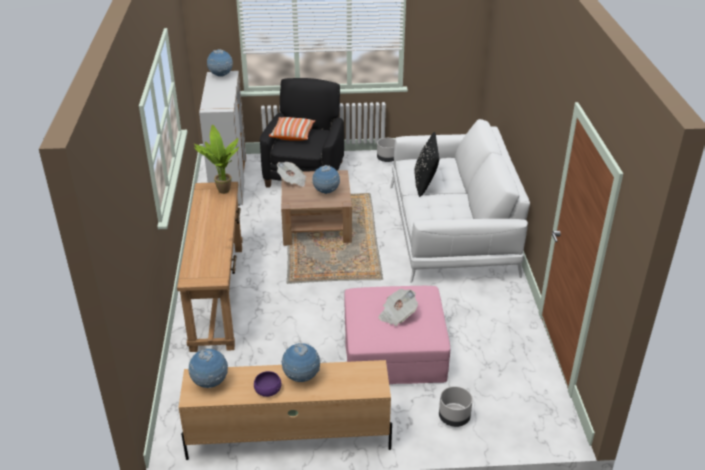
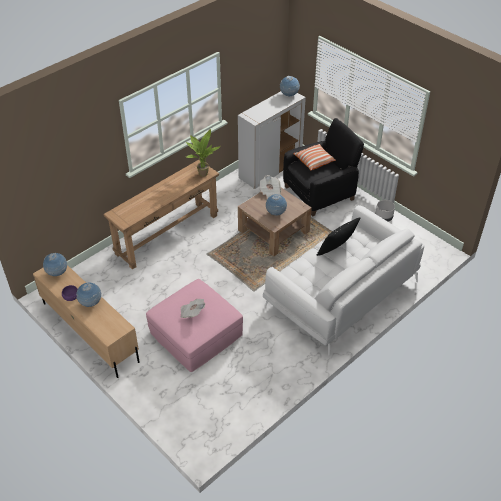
camera: 50 degrees right, 10 degrees up
(454, 418) = (165, 392): grey planter -> none

